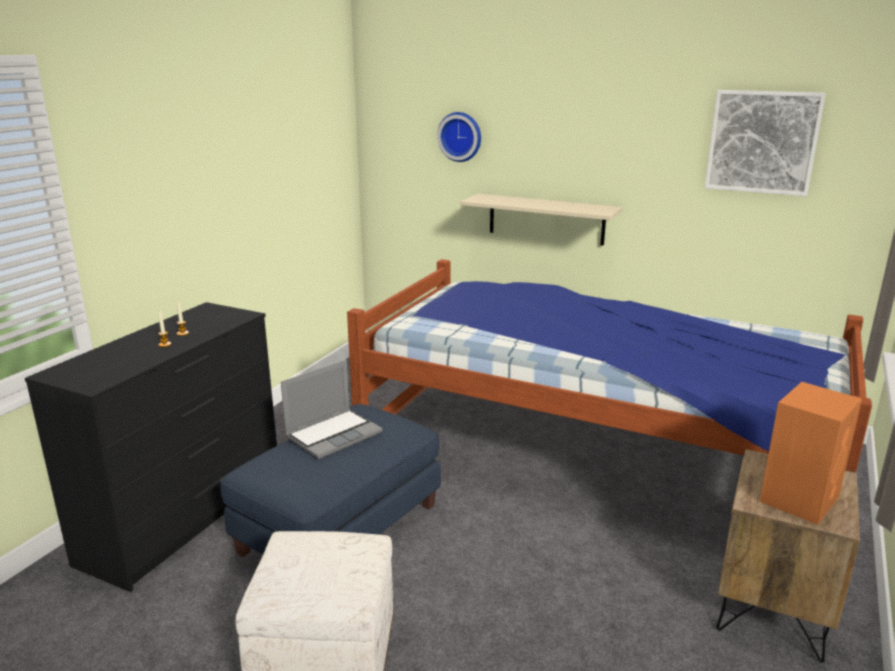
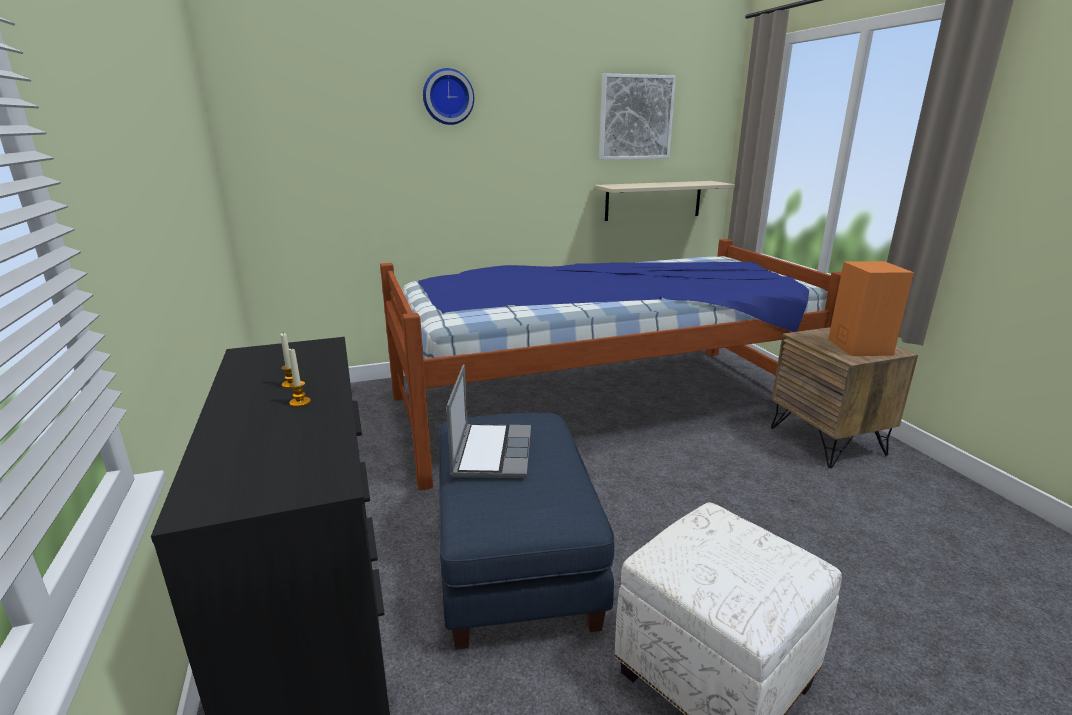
camera: 45 degrees left, 0 degrees up
(460, 136) = (361, 129): wall clock -> wall clock (447, 97)
(546, 219) = (465, 207): beige shelf -> beige shelf (653, 200)

